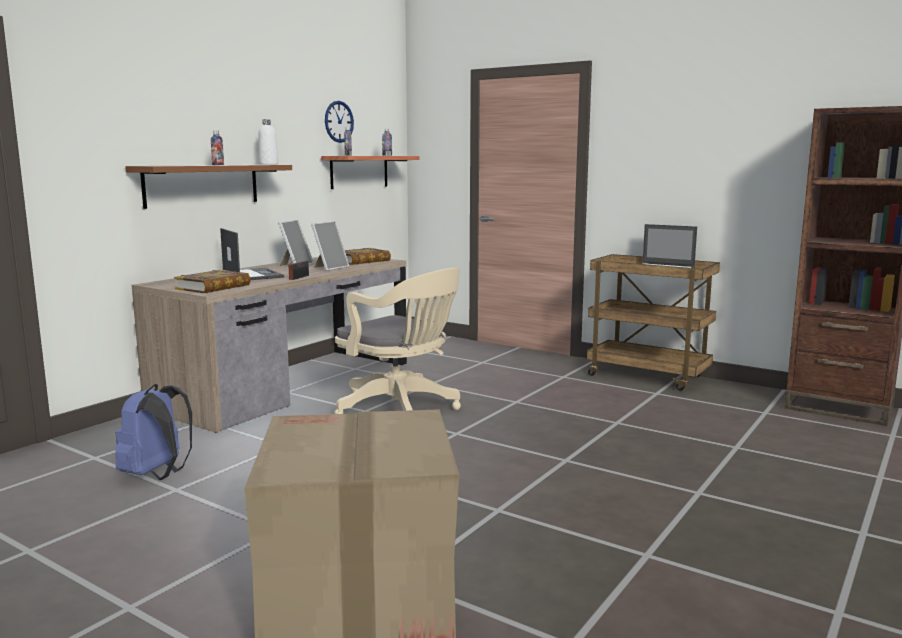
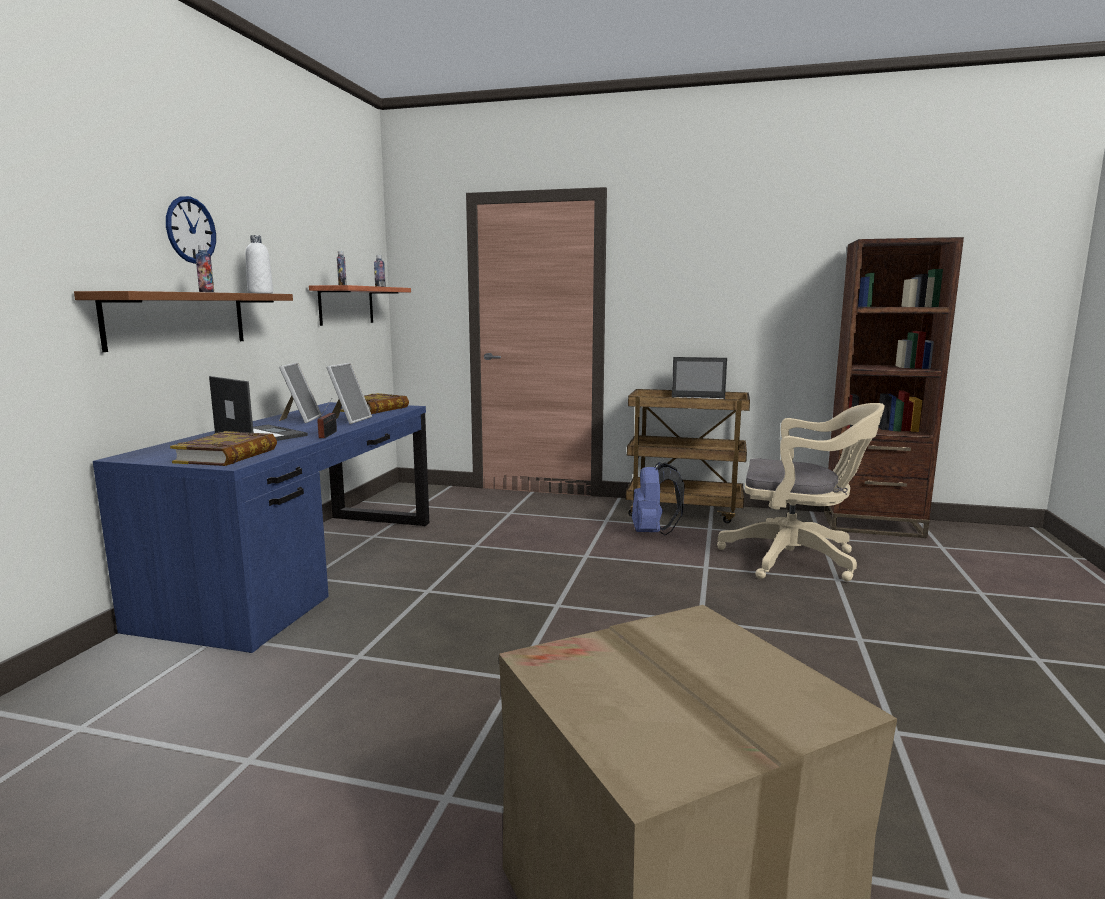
camera: 20 degrees left, 0 degrees up
(157, 474) = (203, 738): blue backpack -> blue backpack (653, 532)
(288, 385) = (305, 569): brown desk -> blue desk
(338, 121) = (324, 245): wall clock -> wall clock (191, 230)
(401, 409) = (468, 582): beige office chair -> beige office chair (796, 559)

